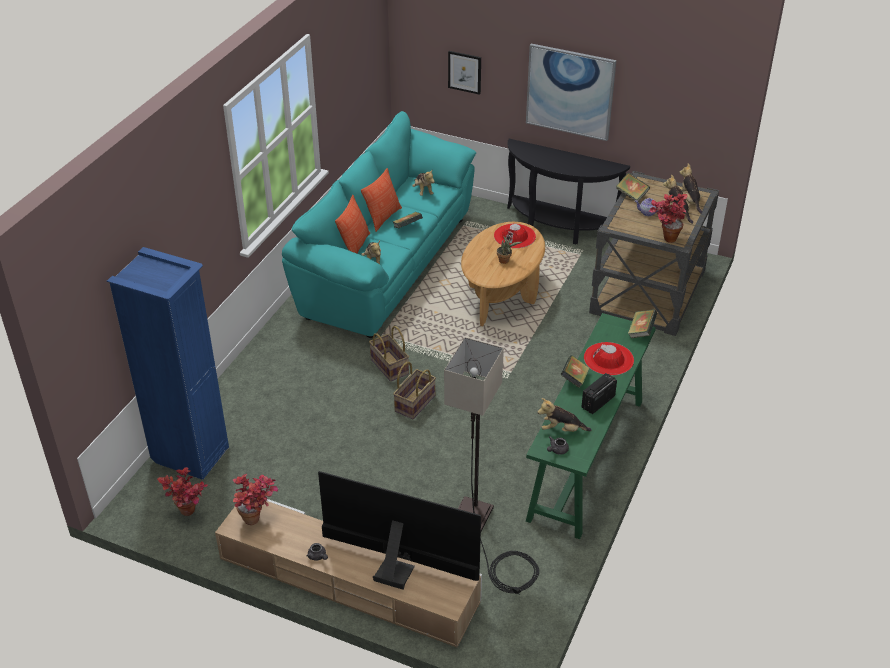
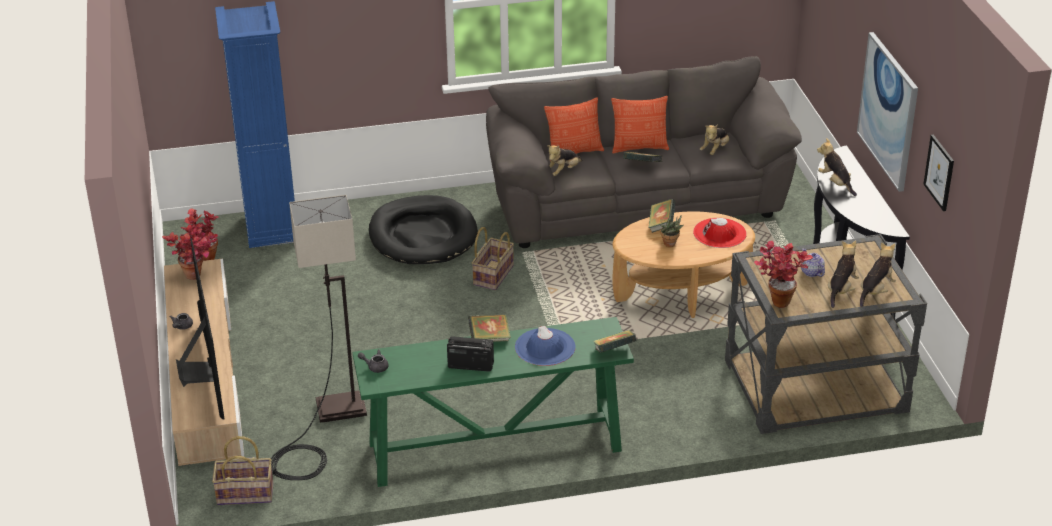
camera: 55 degrees right, 5 degrees down
(299, 378) = (423, 235): none -> black dog bed
(387, 266) = (637, 208): turquoise sofa -> grey sofa
(414, 403) = (459, 311): basket -> basket (245, 493)
(464, 72) = (835, 43): picture -> picture (939, 172)
(561, 430) = (407, 358): plush toy -> plush toy (835, 183)
(608, 359) = (545, 347): red hat -> blue hat
(631, 195) = (830, 250): book -> book (661, 225)

